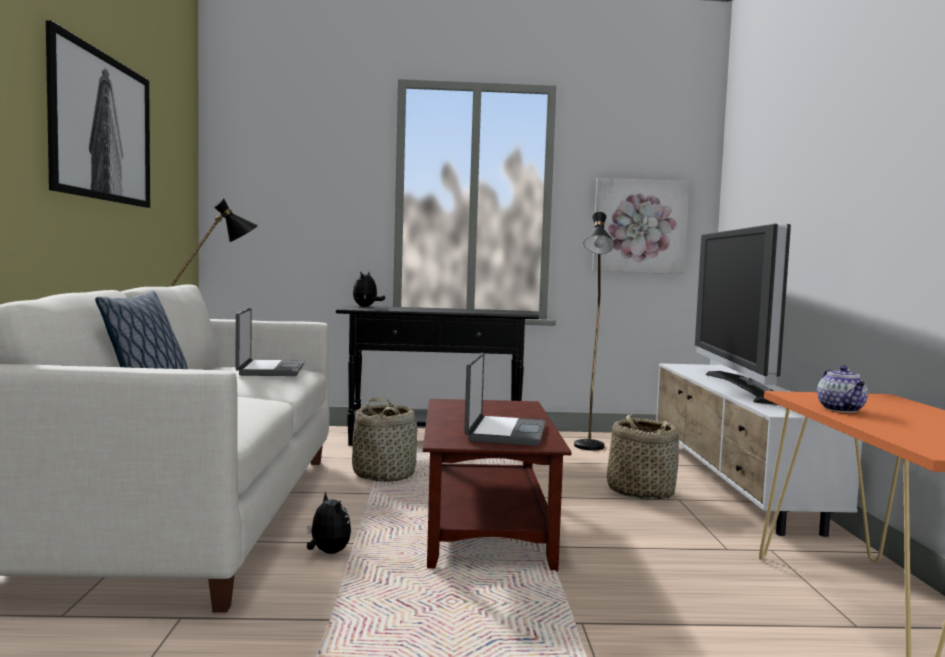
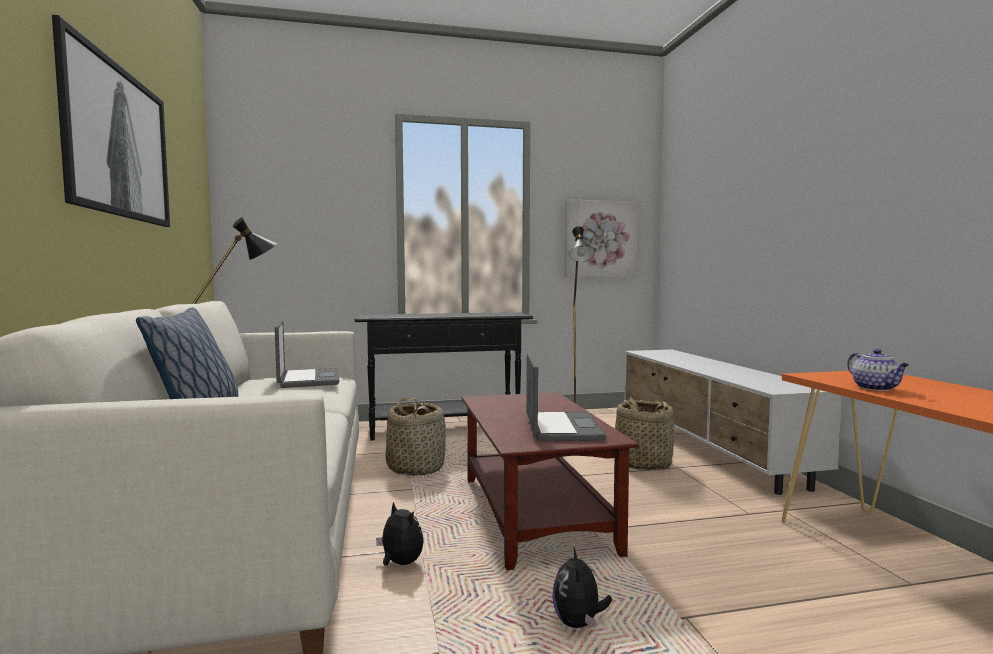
camera: 10 degrees left, 0 degrees up
(366, 307) = (379, 315): plush toy -> plush toy (578, 623)
(743, 387) = (715, 368): television -> none

